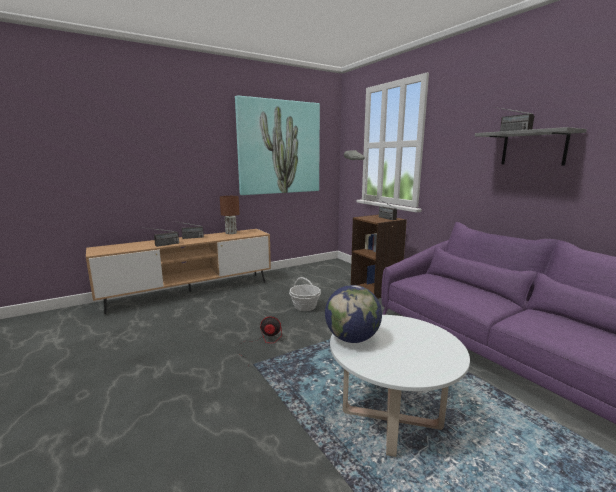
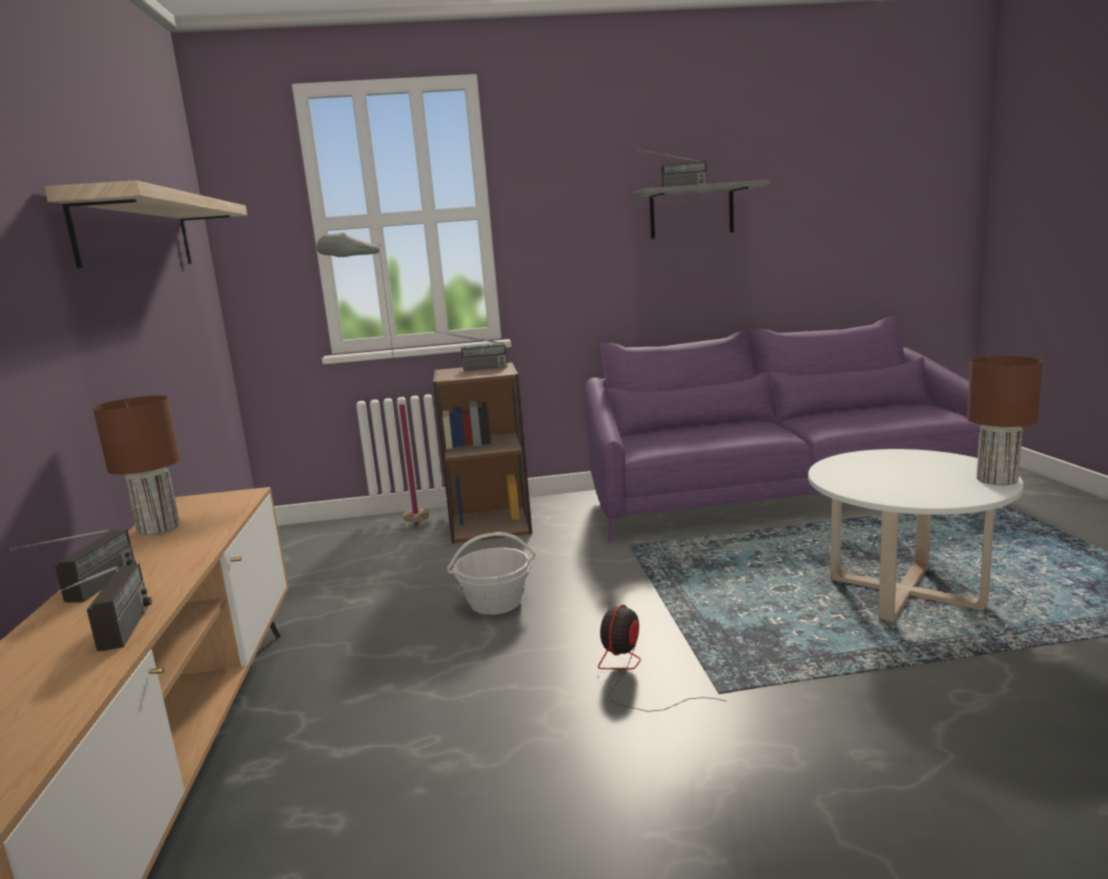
camera: 65 degrees left, 0 degrees up
(279, 147) = (136, 233): picture -> shelf
(352, 339) = (895, 493): globe -> none
(407, 375) = (996, 480): none -> brown table lamp

